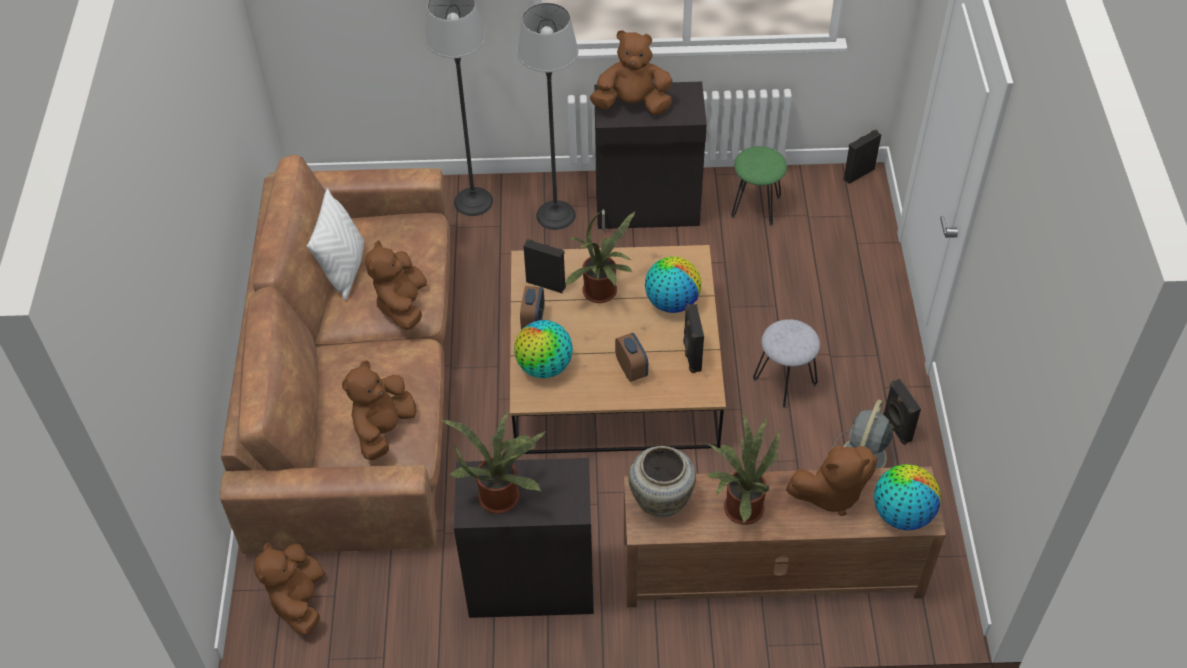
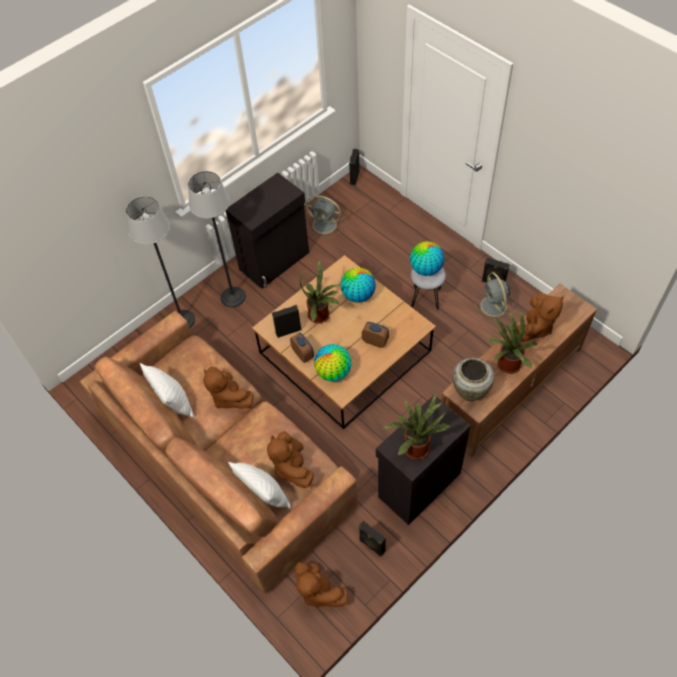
camera: 40 degrees left, 5 degrees up
(327, 437) = (264, 494): none -> white pillow
(632, 104) = (256, 206): brown plush toy -> none
(691, 356) = (395, 314): black speaker -> black speaker (371, 546)
(756, 207) = (325, 225): green stool -> grey fan
(902, 514) = (571, 313): globe -> globe (425, 269)

